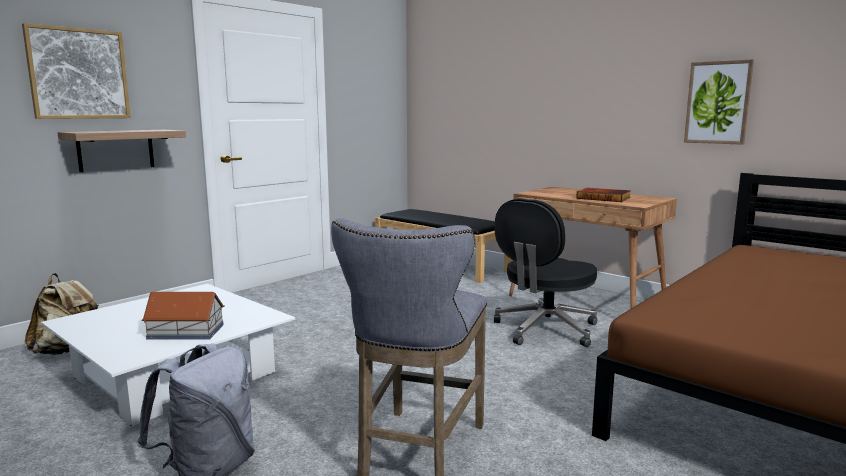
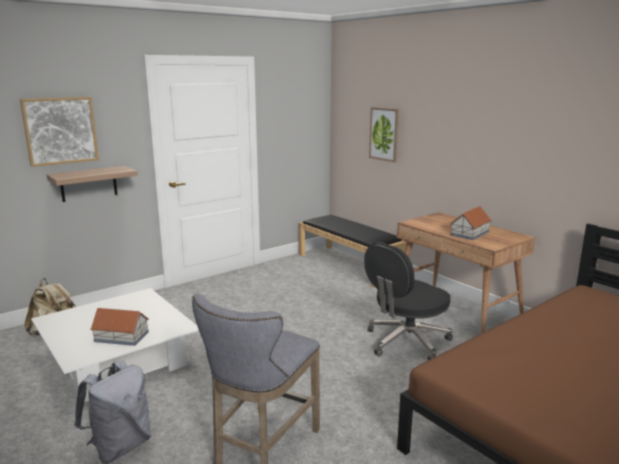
camera: 10 degrees right, 5 degrees up
(604, 198) = (470, 233): book -> toy house
(718, 102) = (573, 159): picture -> picture (384, 134)

